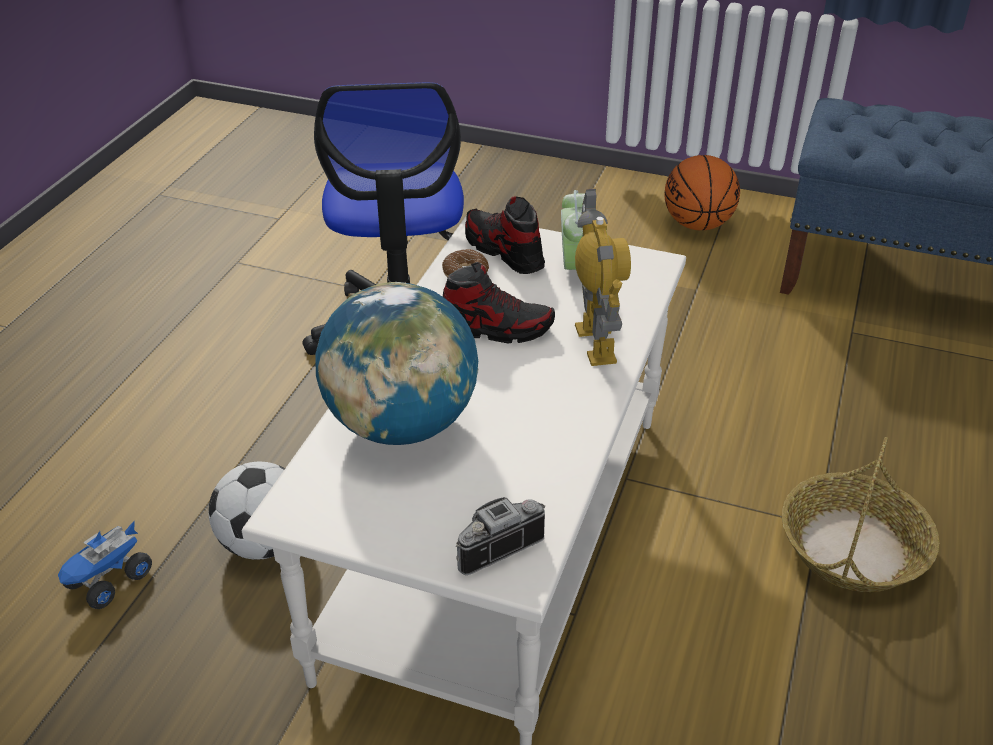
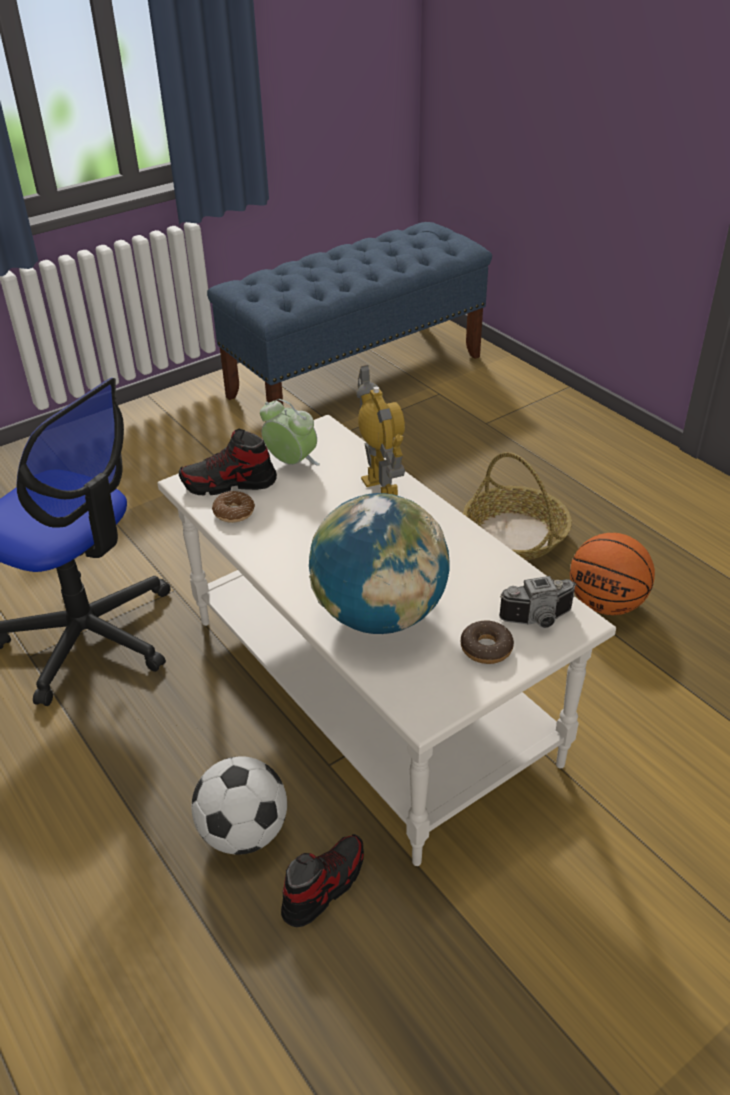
camera: 55 degrees left, 0 degrees up
(109, 581) = (185, 970): toy truck -> none
(414, 519) = (486, 648): none -> donut
(493, 543) = (539, 620): camera -> camera turned 105 degrees counterclockwise
(495, 328) = (316, 526): shoe -> shoe (323, 886)
(596, 343) = (381, 490): toy robot -> toy robot turned 45 degrees clockwise
(698, 224) = (164, 431): basketball -> basketball (606, 603)

